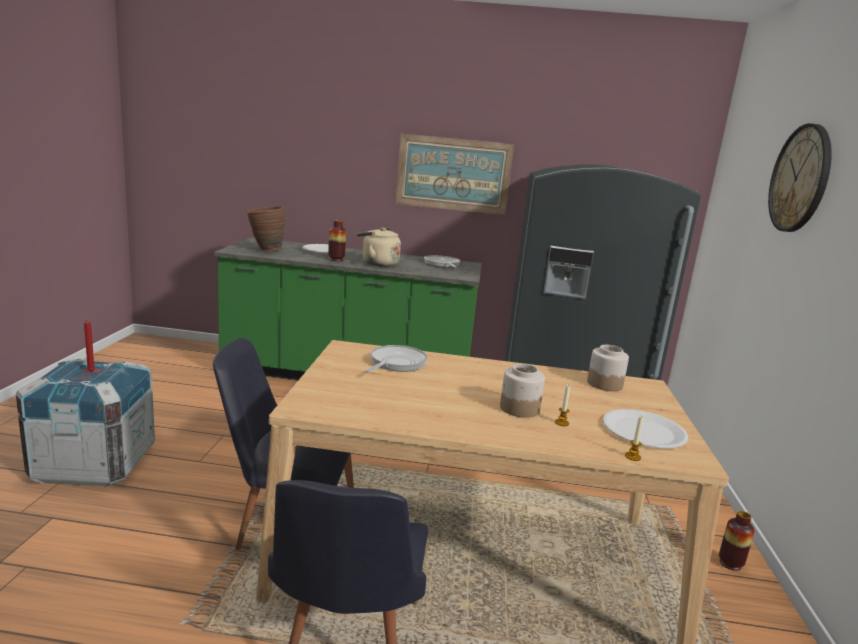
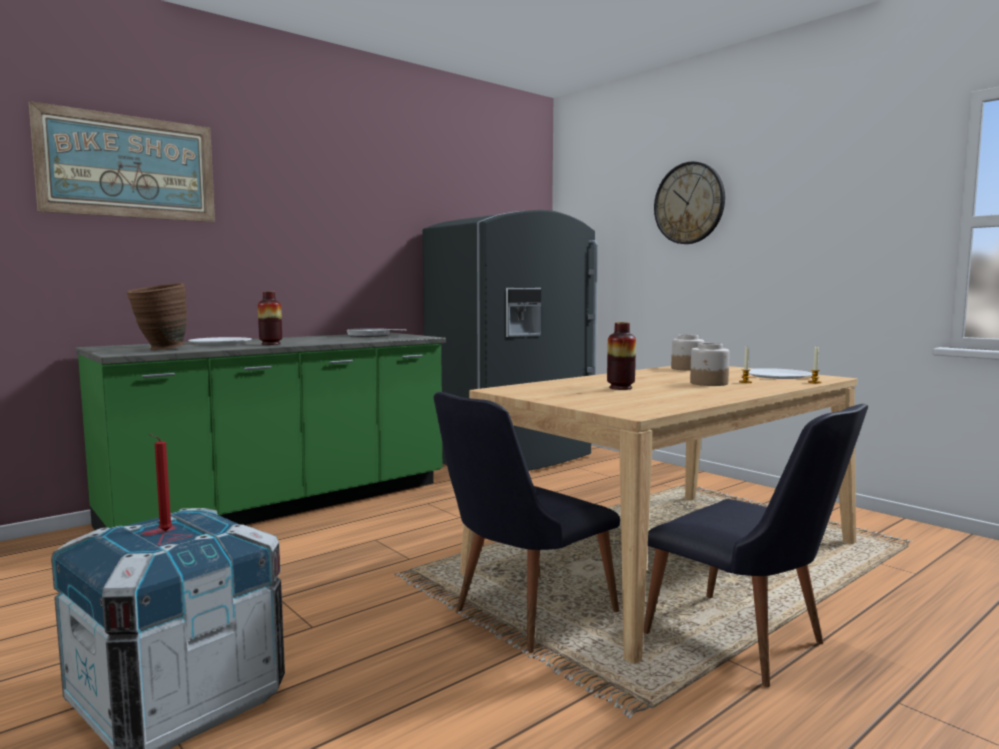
camera: 45 degrees left, 10 degrees down
(377, 263) = (319, 341): beige kettle -> none
(396, 363) = (567, 387): frying pan -> none
(453, 174) = (347, 235): picture -> picture (128, 167)
(730, 564) = (763, 494): vase -> vase (620, 388)

